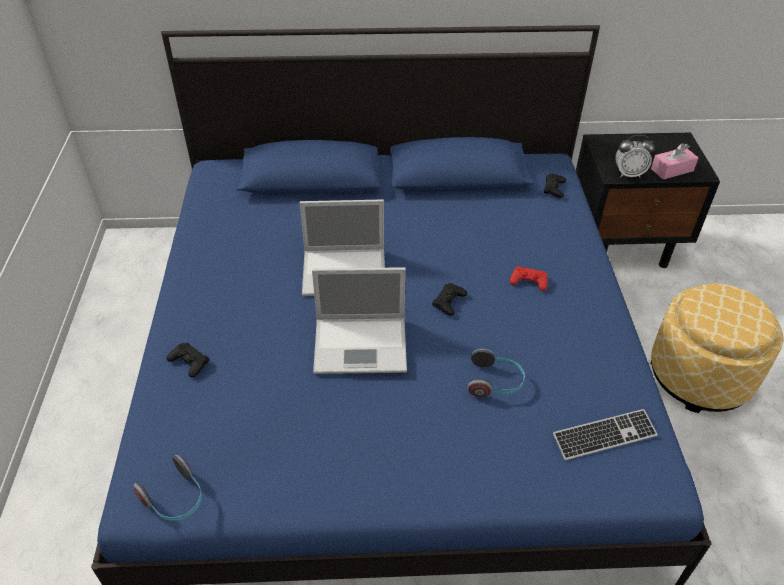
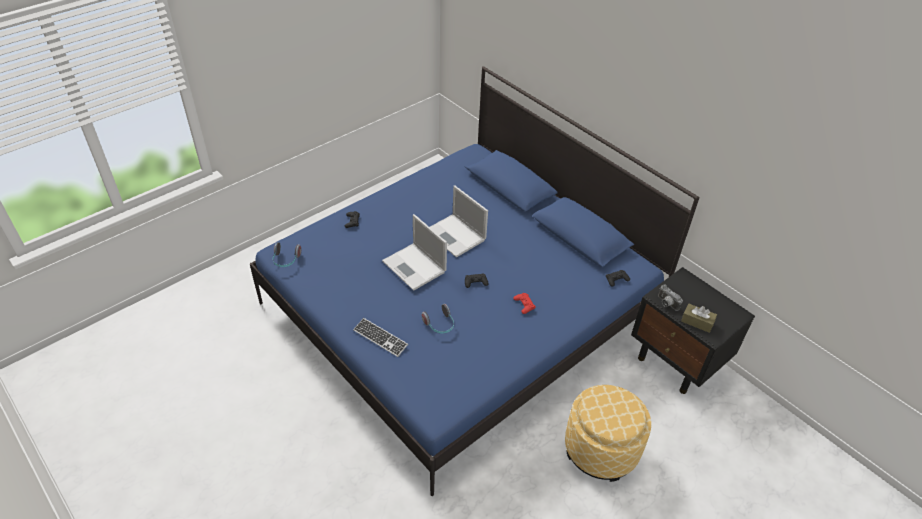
camera: 50 degrees right, 0 degrees up
(604, 436) = (445, 380): keyboard -> keyboard (380, 338)
(629, 174) = (666, 304): alarm clock -> camera
(672, 170) = (697, 322): pink tissue box -> brown tissue box

